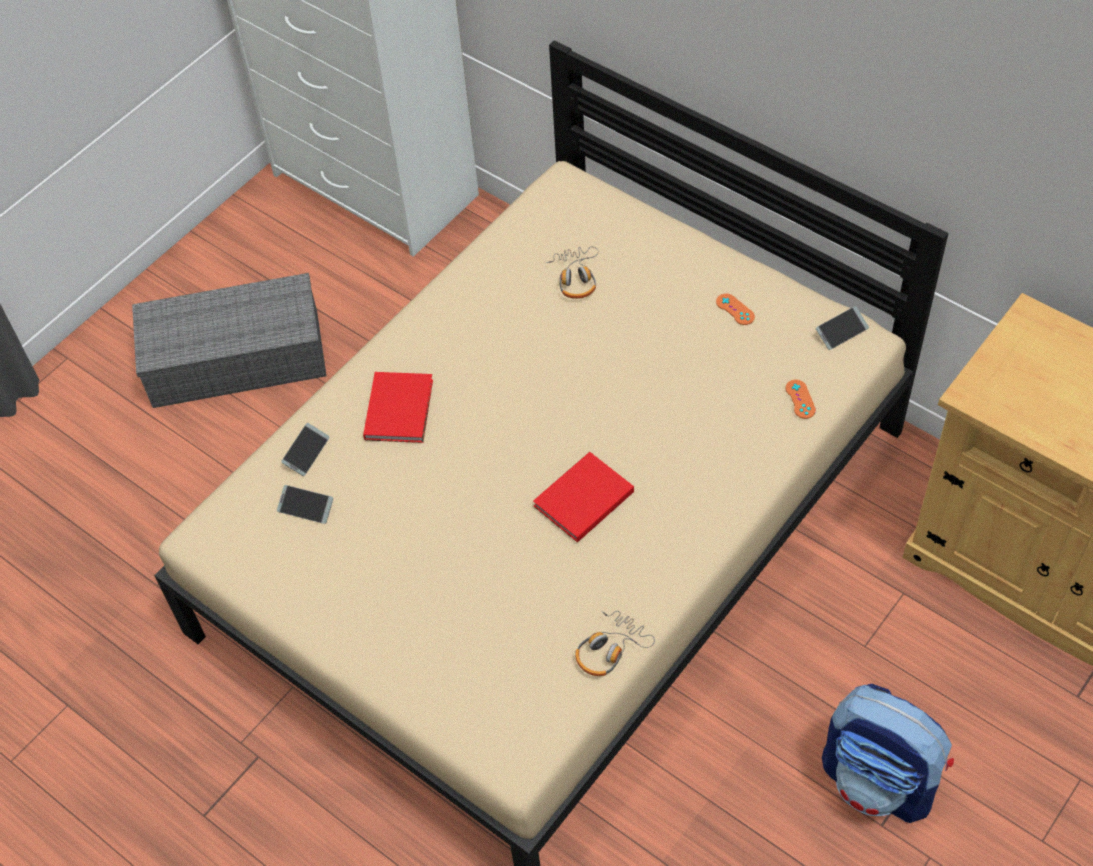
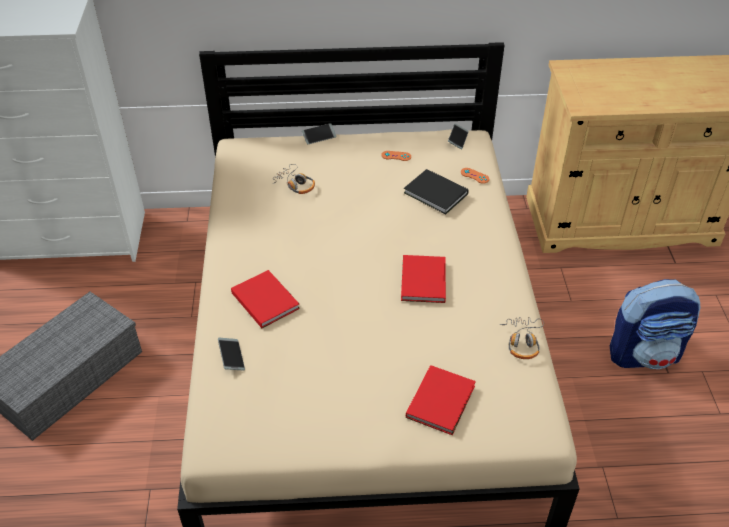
camera: 45 degrees left, 10 degrees down
(306, 507) = (265, 386): phone -> phone (319, 137)
(453, 650) = (442, 400): none -> red book
(721, 396) = (436, 194): none -> black book

